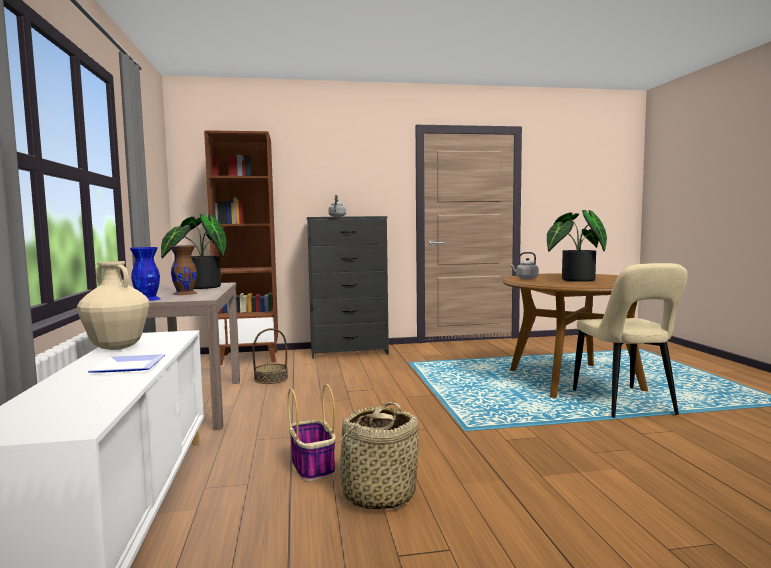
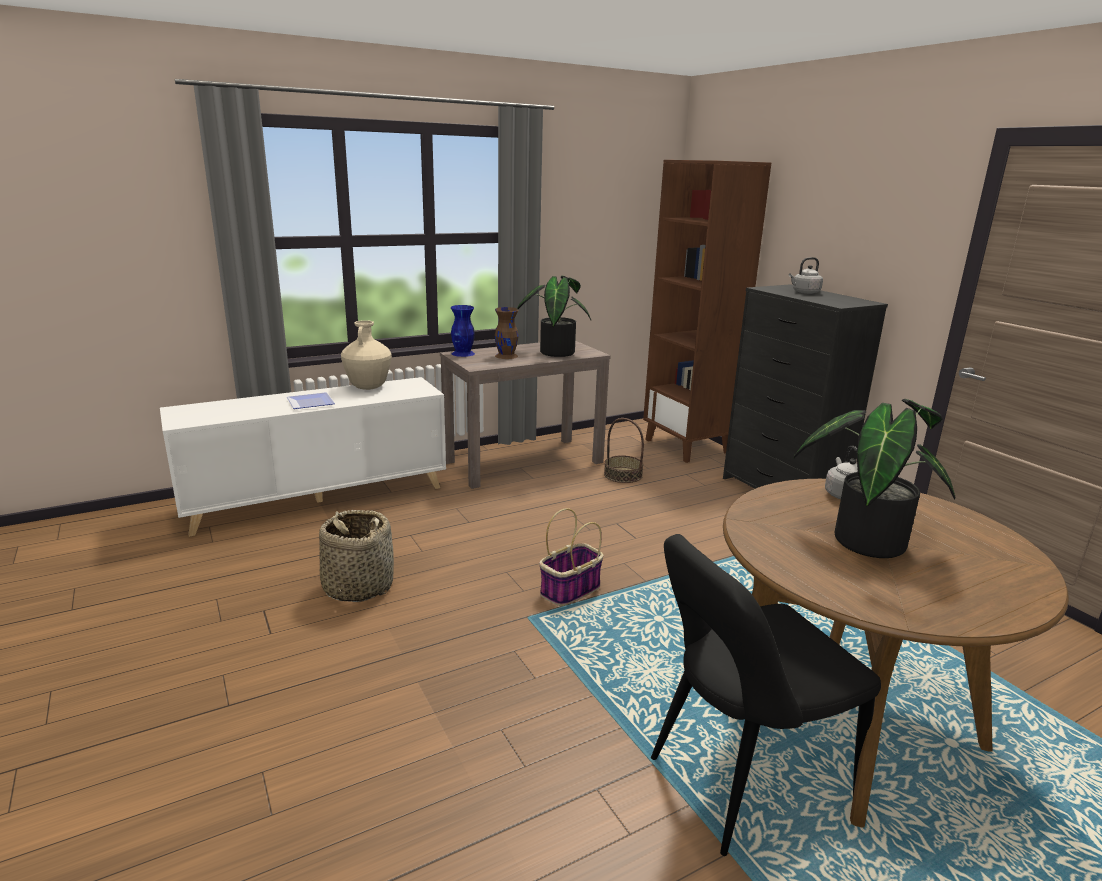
camera: 70 degrees right, 15 degrees up
(313, 466) = (407, 545): basket -> basket (570, 590)
(625, 404) = (741, 782): beige chair -> black chair

